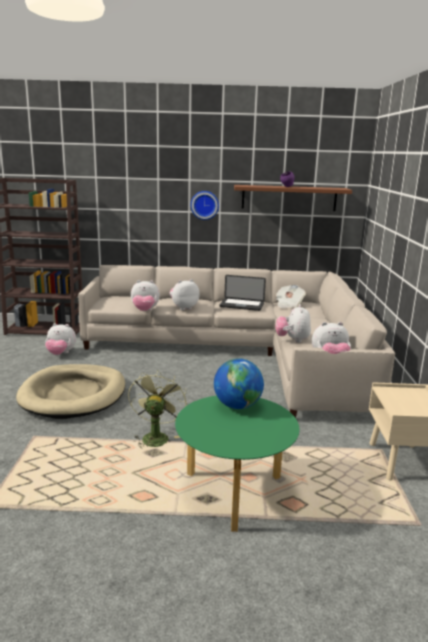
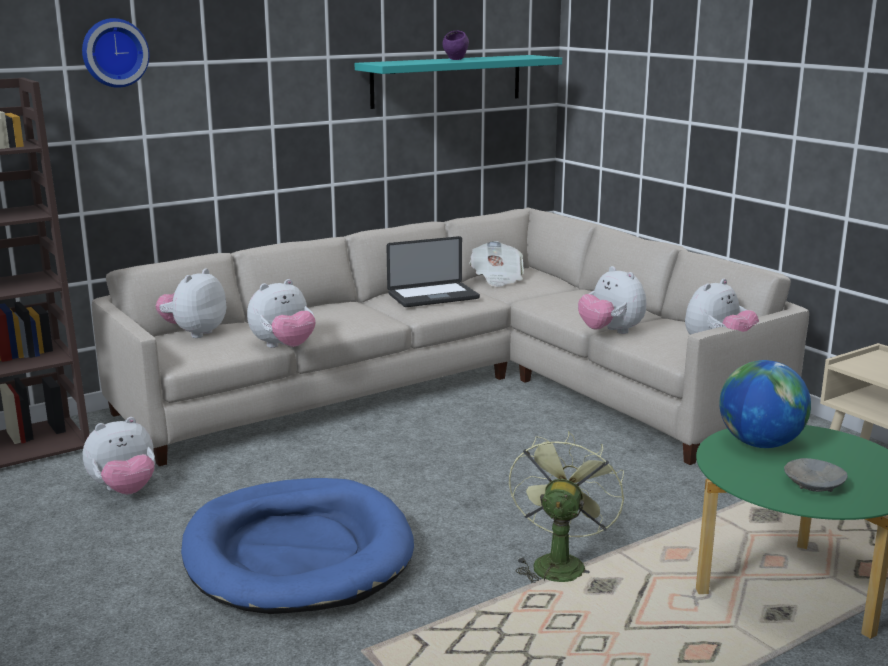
camera: 35 degrees left, 0 degrees up
(73, 395) = (297, 553): beige dog bed -> blue dog bed
(155, 436) = (559, 562): green fan -> green fan turned 45 degrees clockwise
(183, 308) = (345, 324): plush toy -> plush toy (194, 333)
(204, 205) = (303, 109): wall clock -> wall clock (114, 52)
(219, 431) = (813, 485): none -> grey bowl
(289, 198) = (447, 81): brown shelf -> turquoise shelf

